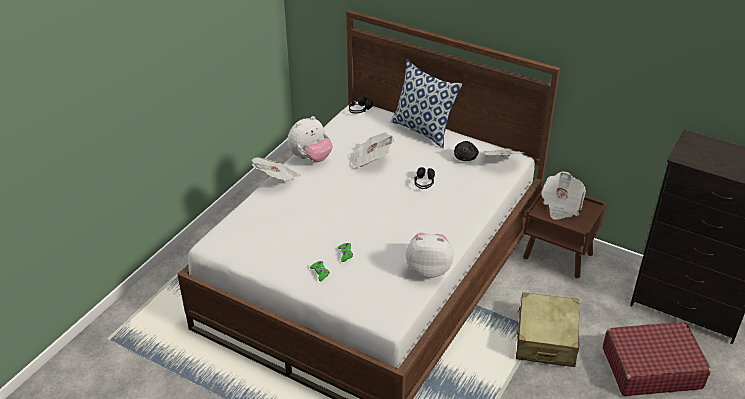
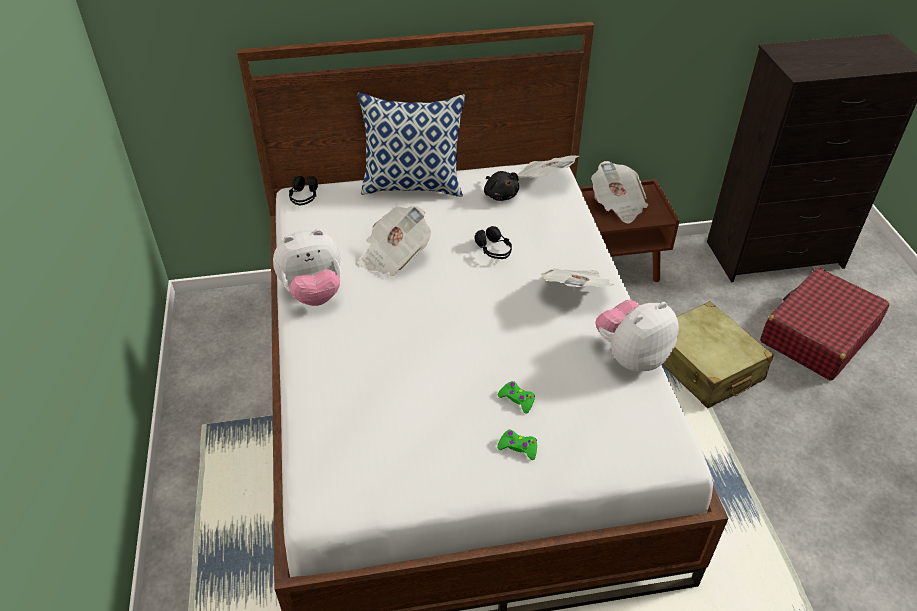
camera: 40 degrees left, 5 degrees up
(277, 179) = (301, 349): newspaper -> newspaper (576, 292)
(310, 158) = (313, 293): plush toy -> plush toy turned 60 degrees clockwise

